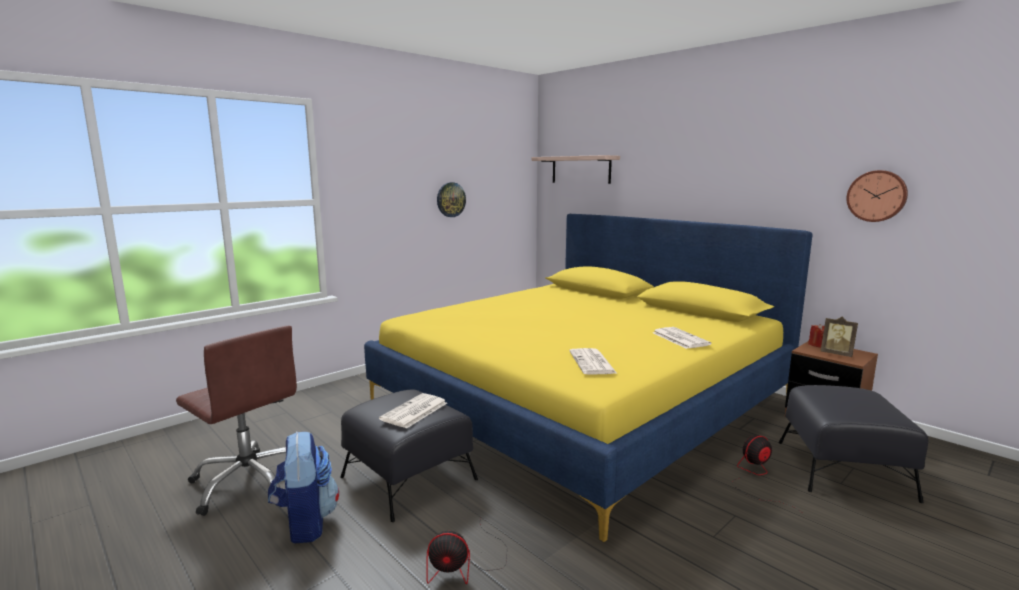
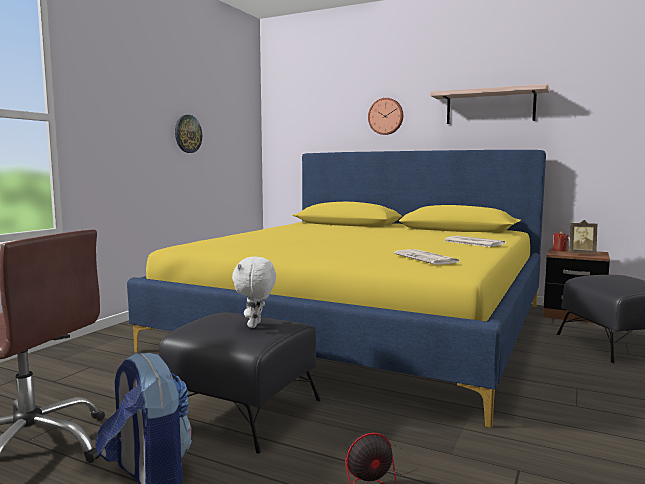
camera: 20 degrees left, 5 degrees down
(414, 412) = (255, 325): newspaper -> white plush toy
(580, 170) = (312, 111): shelf -> shelf (490, 107)
(756, 477) = (564, 359): fan -> none
(877, 196) = (595, 118): wall clock -> wall clock (386, 116)

